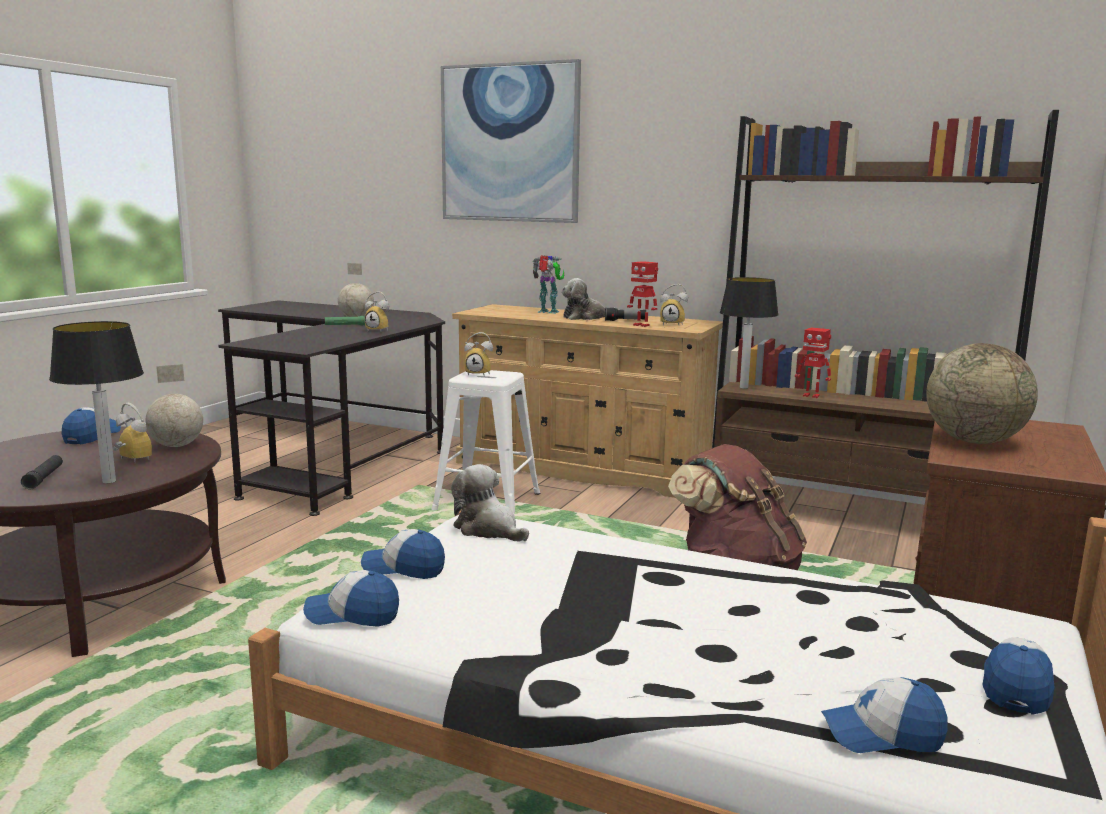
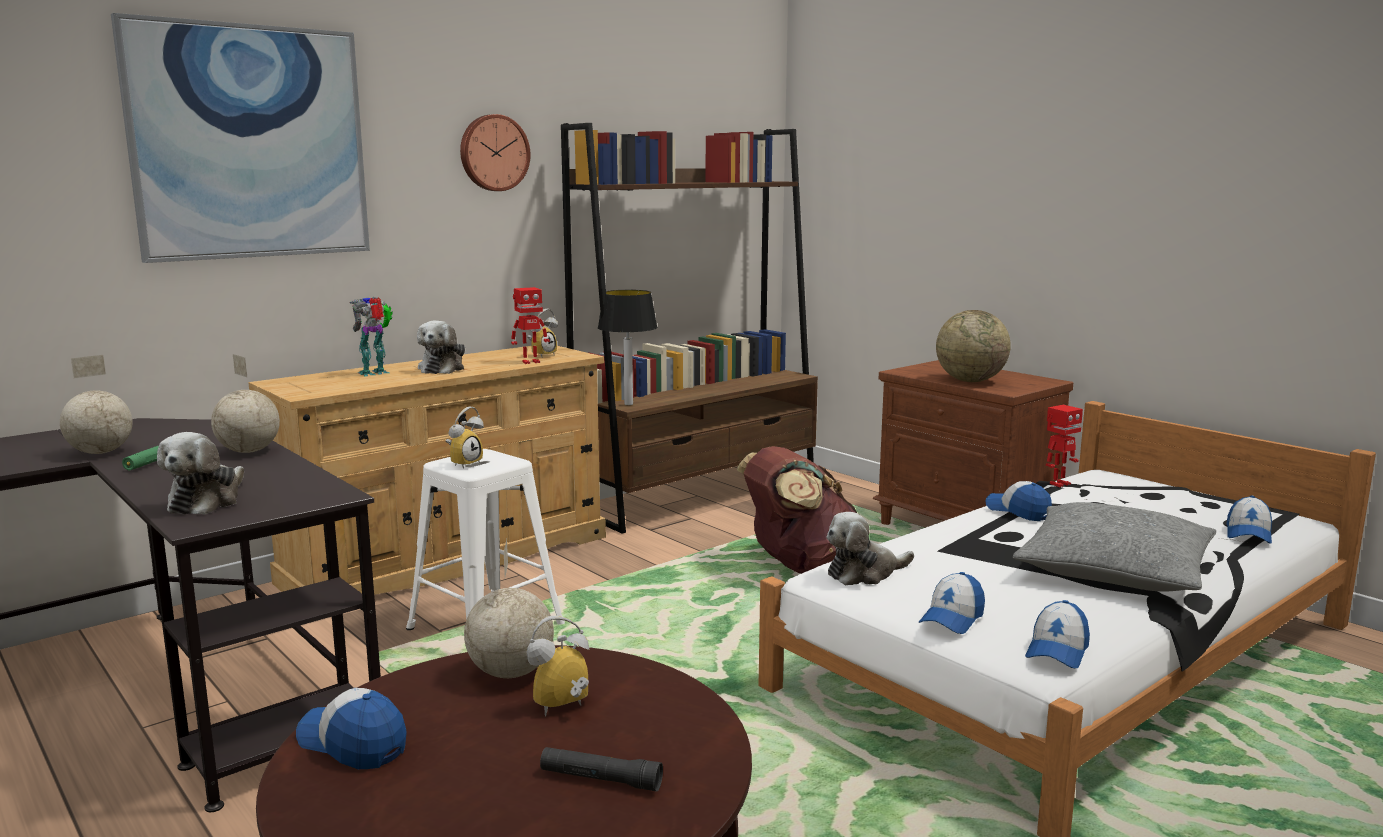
camera: 65 degrees left, 0 degrees up
(110, 481) = (665, 723): table lamp -> none
(282, 339) = (207, 501): none -> plush toy
(379, 330) = (249, 451): alarm clock -> globe
(608, 635) = (1114, 569): none -> grey pillow
(625, 321) = (491, 362): flashlight -> none
(690, 148) = (493, 153): none -> wall clock
(811, 396) = (685, 395): toy robot -> toy robot (1058, 484)
(1016, 686) = (1189, 495): cap -> cap (1018, 511)

